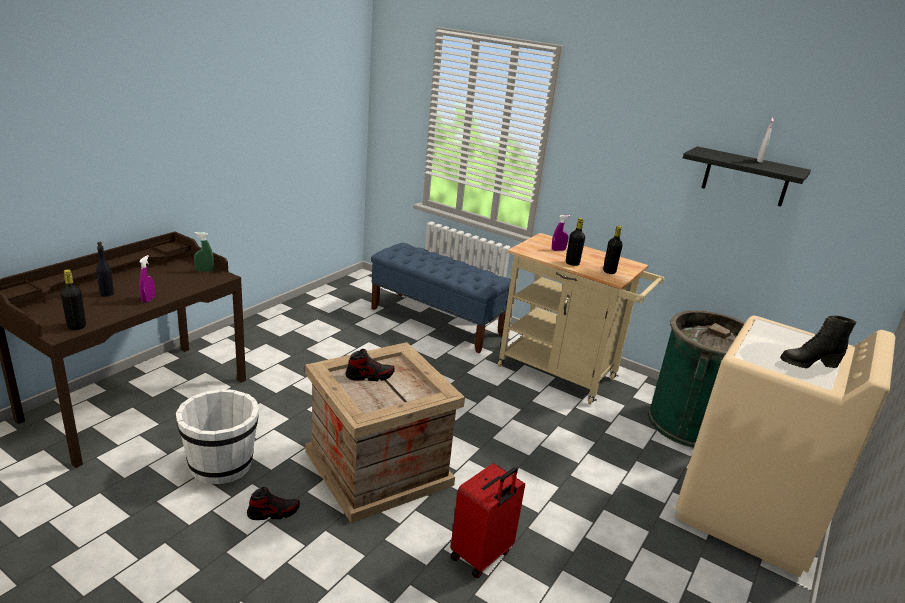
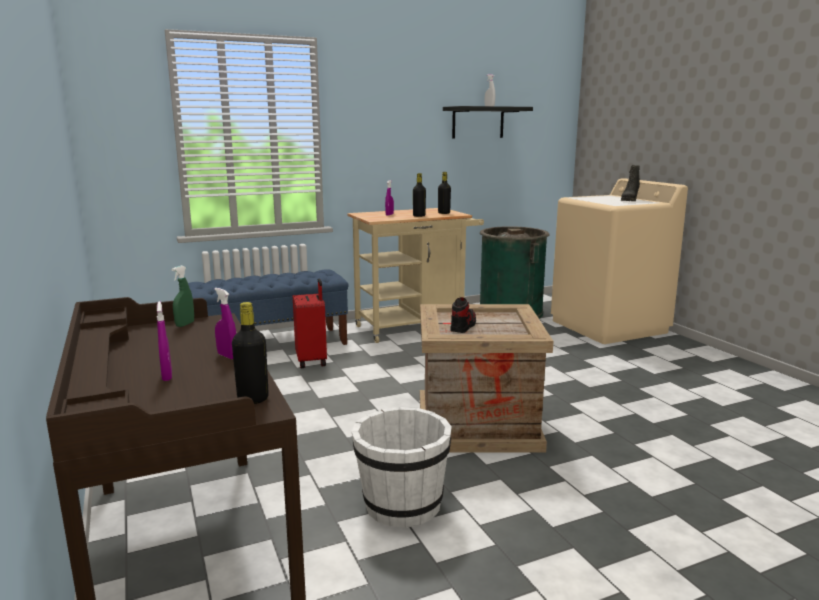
camera: 55 degrees left, 10 degrees down
(106, 294) = (167, 376): black bottle -> purple spray bottle
(273, 512) = (507, 488): shoe -> none
(482, 556) = (613, 410): red suitcase -> red suitcase (312, 360)

